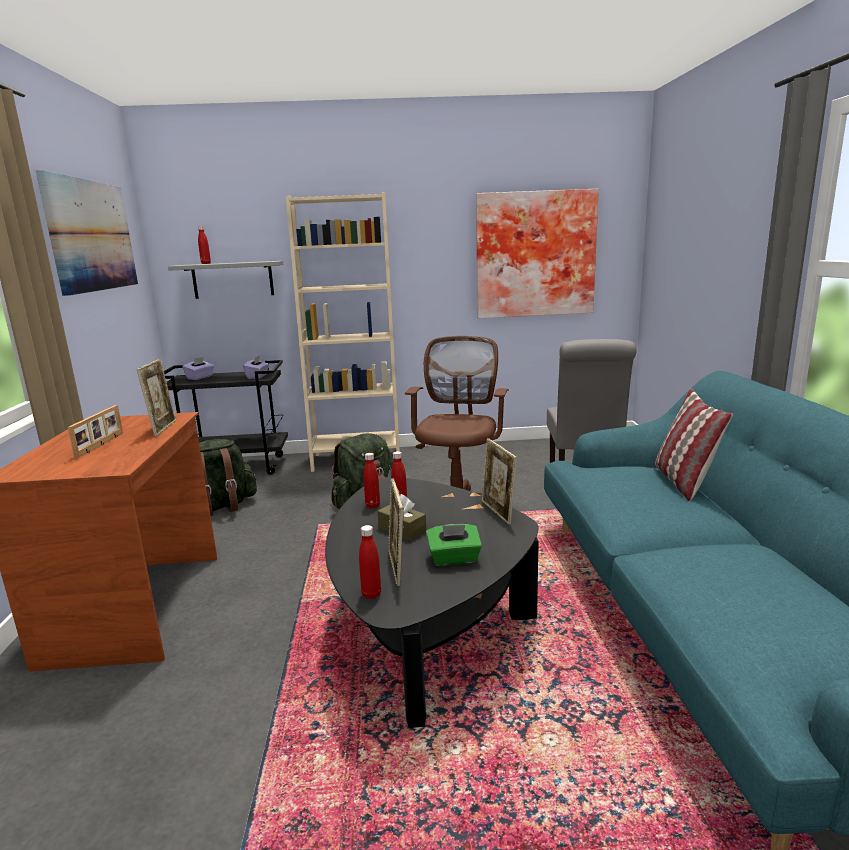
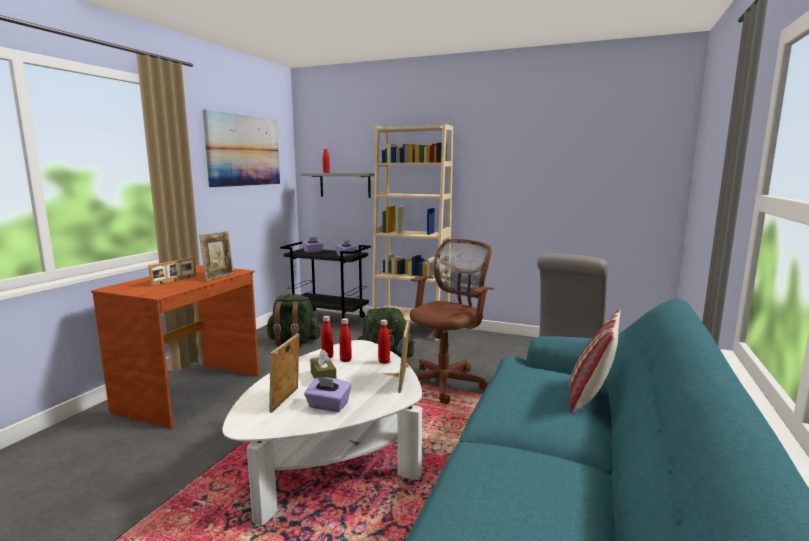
camera: 25 degrees right, 5 degrees down
(371, 594) = (248, 413): red bottle -> red bottle (384, 361)
(425, 624) = (336, 457): black coffee table -> white coffee table
(454, 559) = (328, 406): green tissue box -> purple tissue box
(534, 254) = (578, 178): picture -> none

